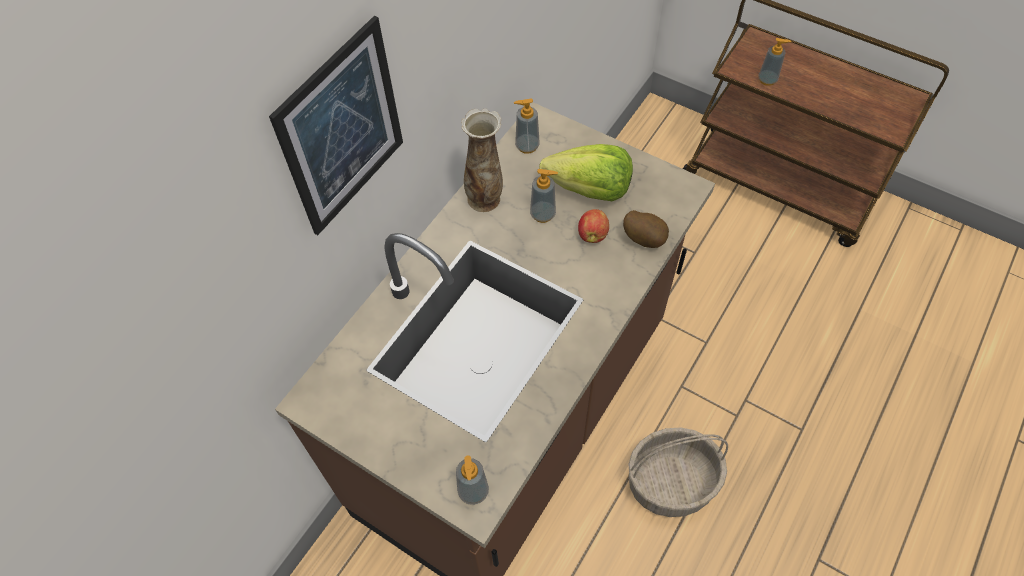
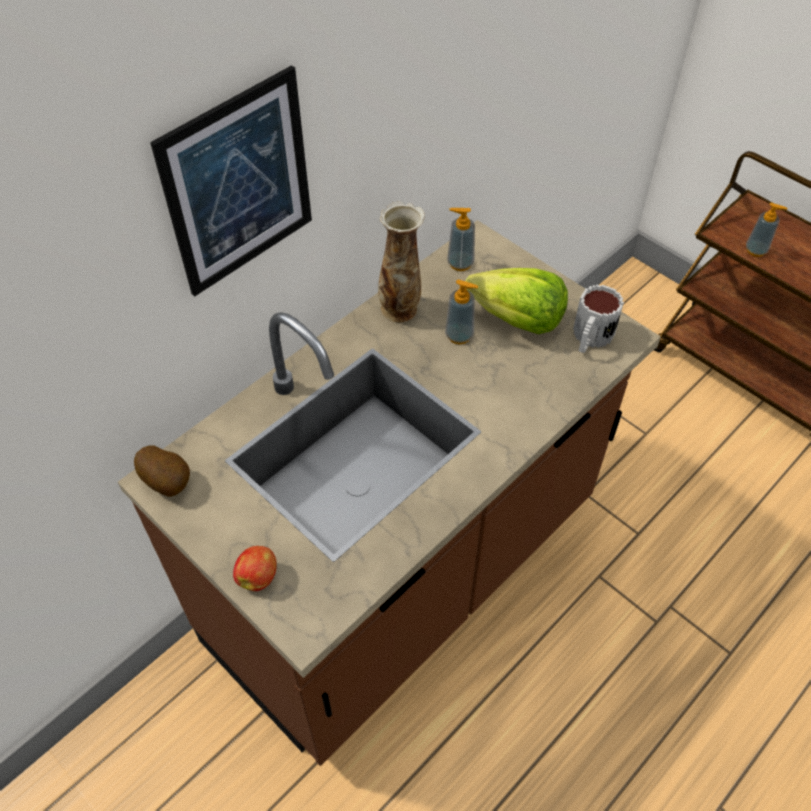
camera: 10 degrees right, 5 degrees down
(473, 491) = (305, 611): soap dispenser -> none
(592, 234) = (509, 365): apple -> apple (258, 576)
(644, 238) = (566, 380): potato -> potato (168, 482)
(656, 196) = (590, 338): none -> mug
(671, 482) = (564, 680): basket -> none

